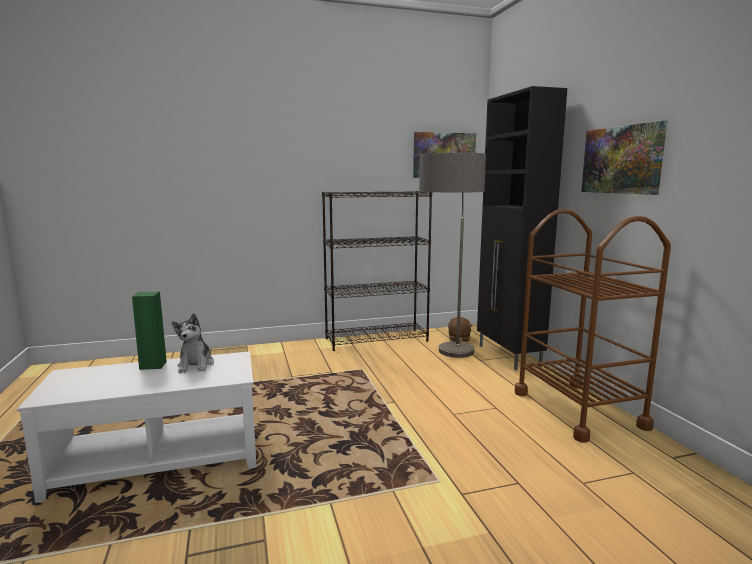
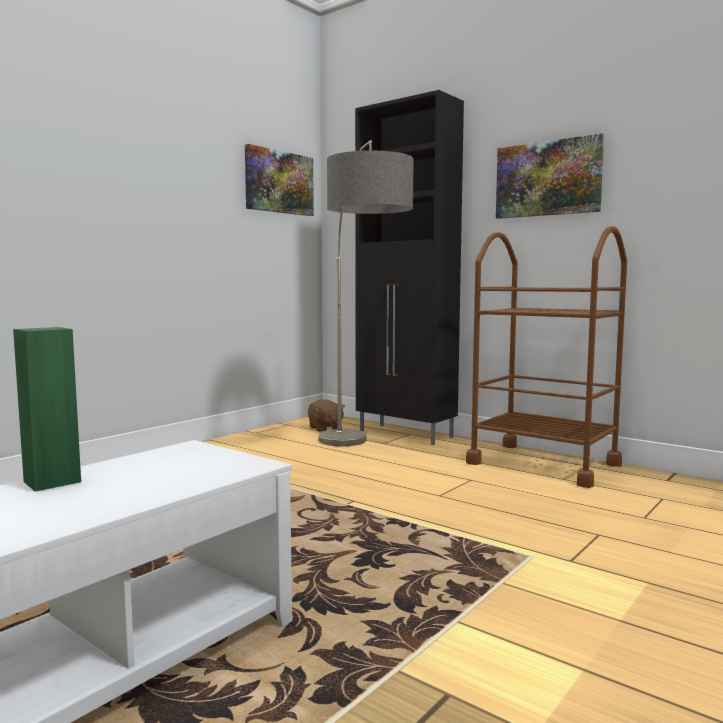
camera: 35 degrees left, 5 degrees down
(196, 365) = (141, 466): plush toy -> none
(377, 339) = (221, 446): black bookcase -> none

